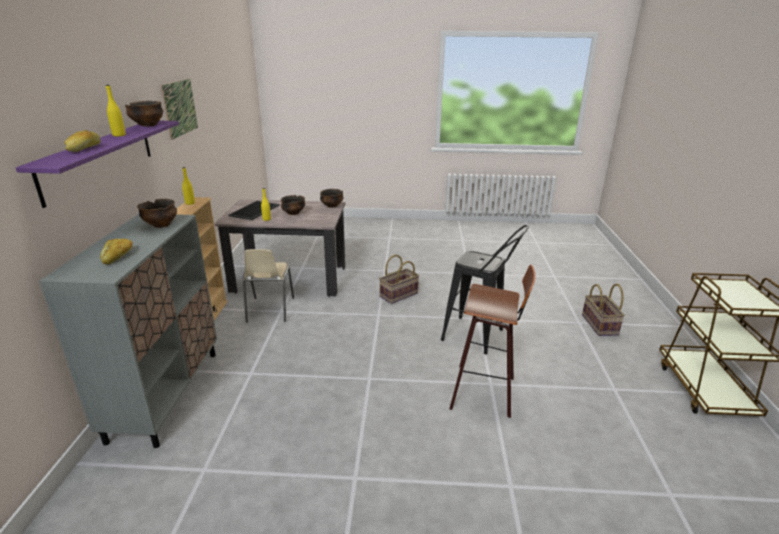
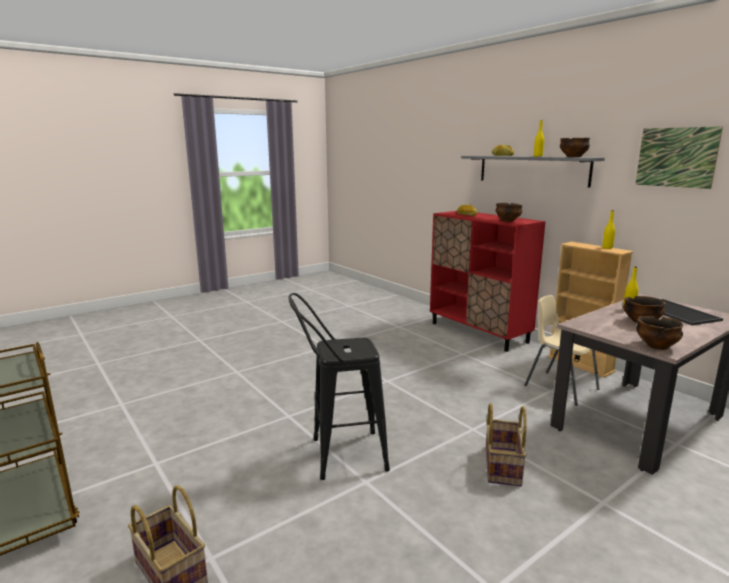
camera: 140 degrees right, 10 degrees down
(100, 158) = (532, 170): purple shelf -> grey shelf
(166, 394) = (478, 332): grey cabinet -> red cabinet
(485, 391) = (288, 409): stool -> none

